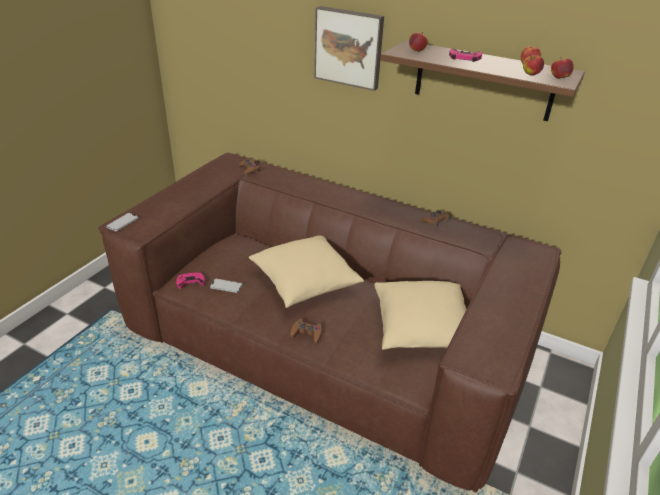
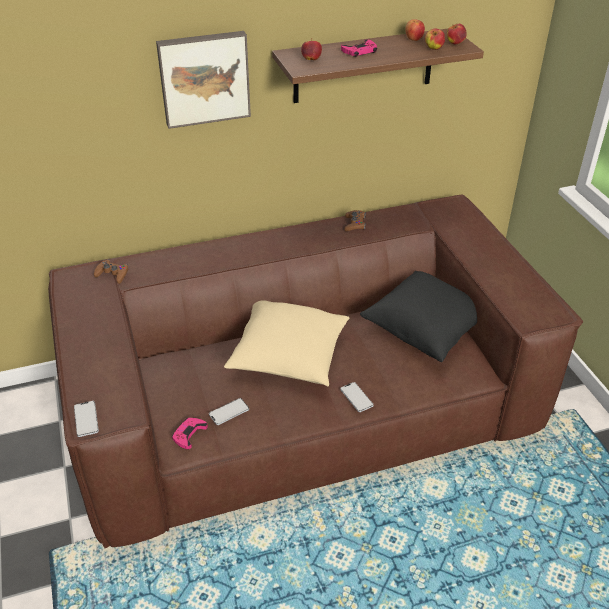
camera: 45 degrees left, 5 degrees up
(306, 333) = (356, 397): brown game controller -> phone
(422, 329) = (426, 328): beige pillow -> black pillow

